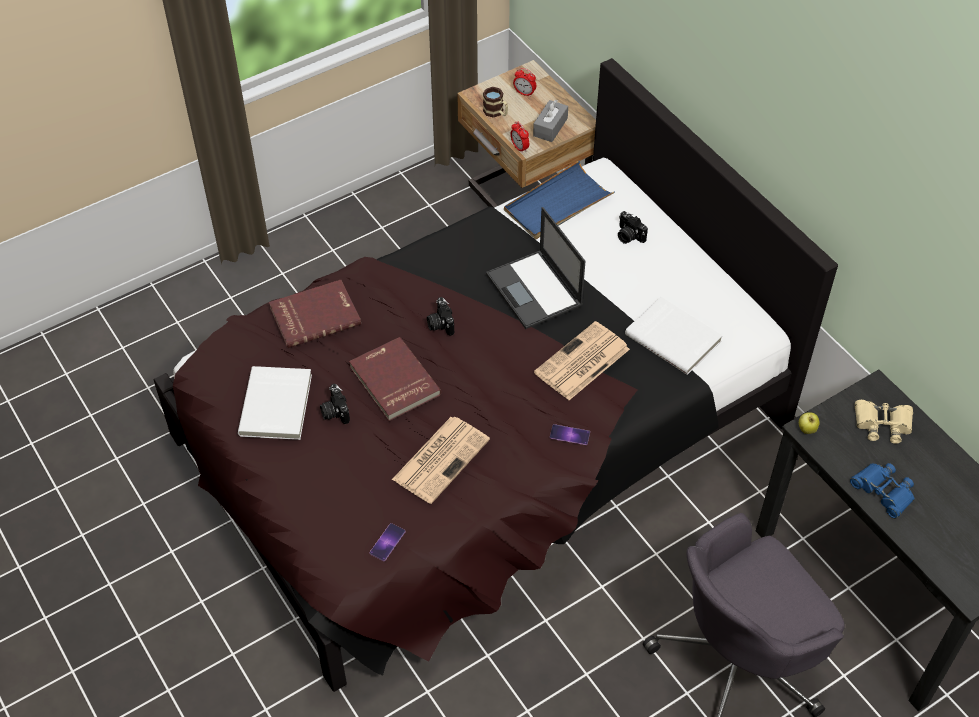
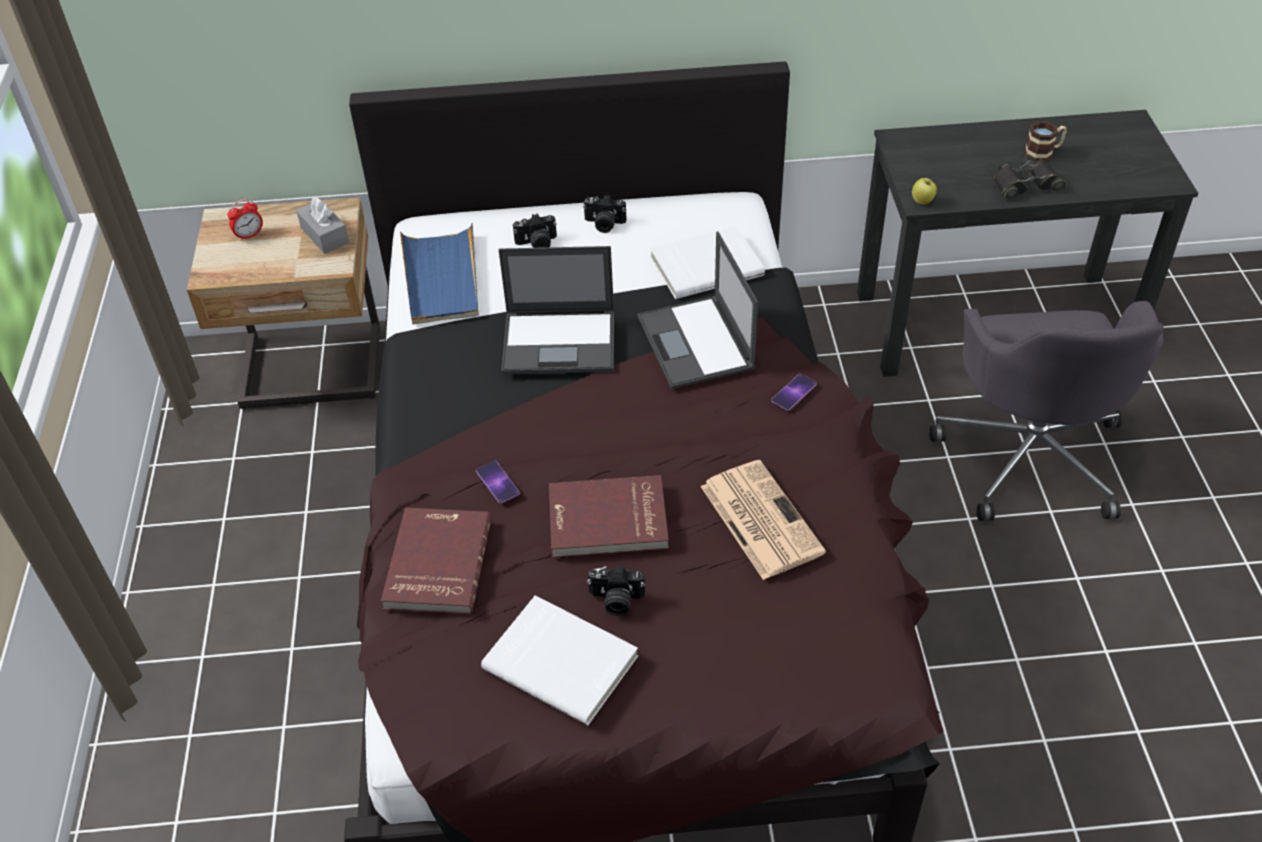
camera: 60 degrees left, 5 degrees down
(387, 542) = (857, 621): phone -> phone (497, 482)
(440, 324) = (549, 442): camera -> camera (604, 224)
(496, 112) = (256, 269): mug -> mug (1043, 153)
(519, 148) = (331, 271): alarm clock -> none
(581, 362) = (696, 344): newspaper -> laptop
(882, 424) = (943, 153): beige binoculars -> none
(883, 491) = (1025, 184): blue binoculars -> black binoculars

